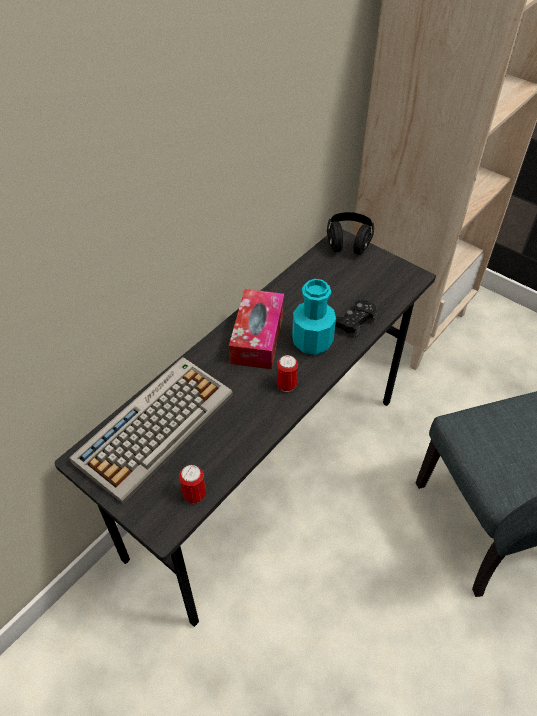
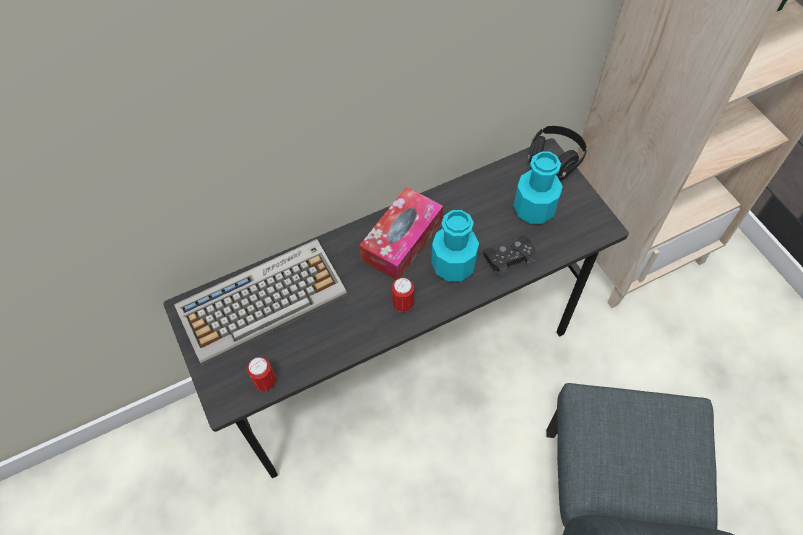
camera: 25 degrees right, 10 degrees up
(353, 280) = (534, 209): none -> turquoise bottle

